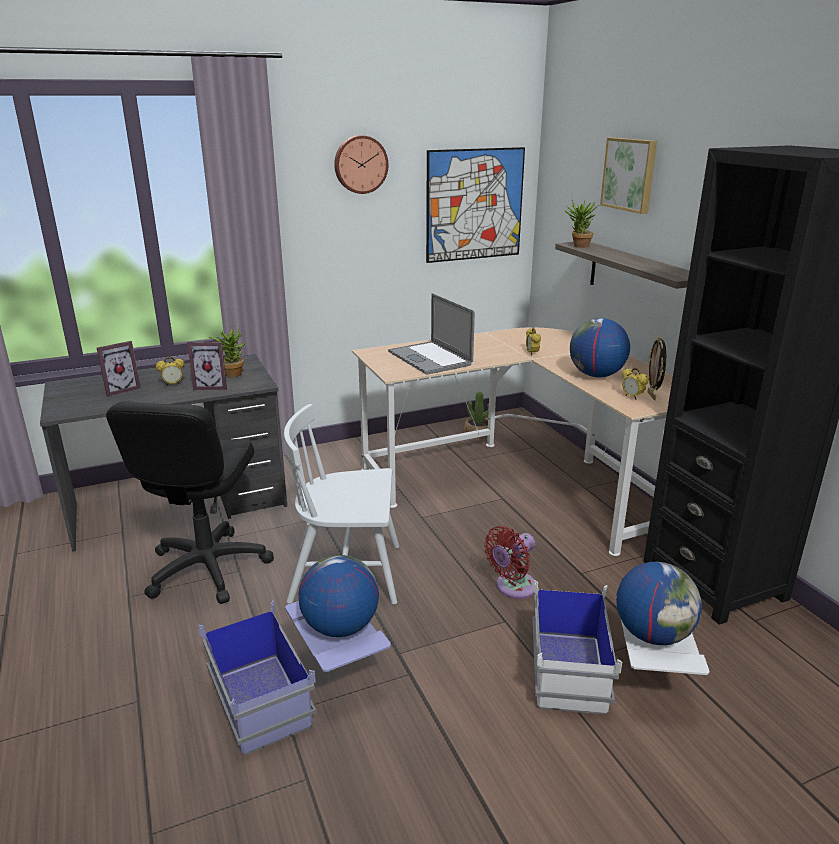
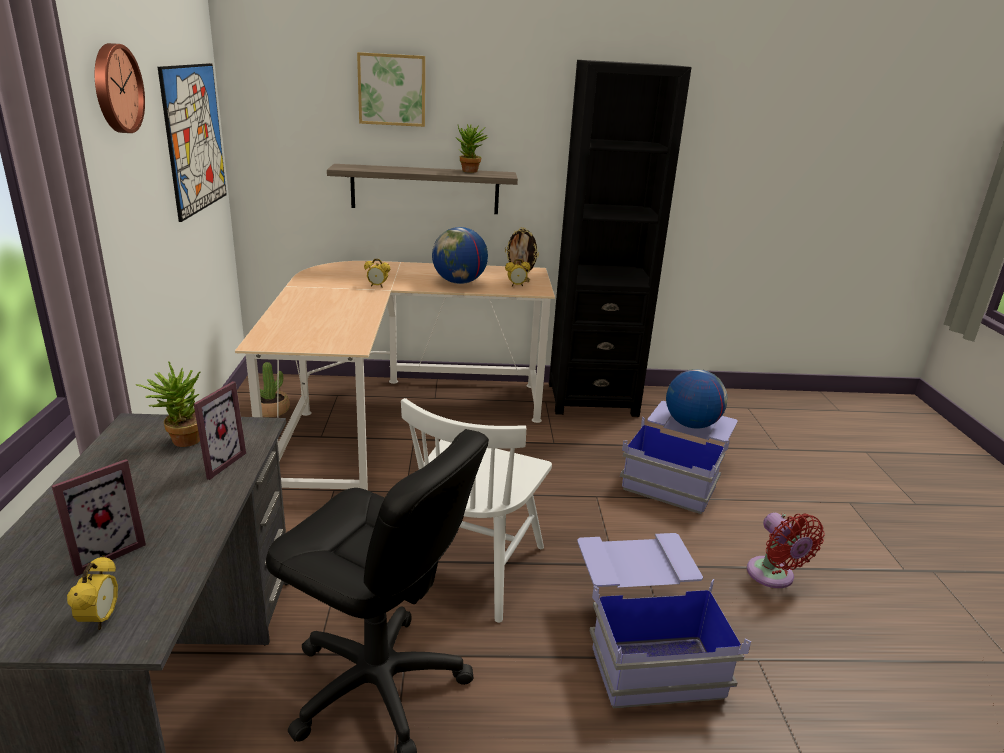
camera: 70 degrees left, 0 degrees up
(120, 389) = (103, 551): picture frame -> picture frame turned 60 degrees clockwise
(173, 384) = (154, 495): alarm clock -> alarm clock (100, 619)
(340, 627) = (636, 558): globe -> none
(429, 358) = (328, 322): laptop -> none
(513, 588) = (554, 478): red fan -> red fan (773, 576)
(578, 246) = (356, 168): potted plant -> potted plant (470, 172)
(608, 677) = (677, 475): white storage box -> blue storage box

